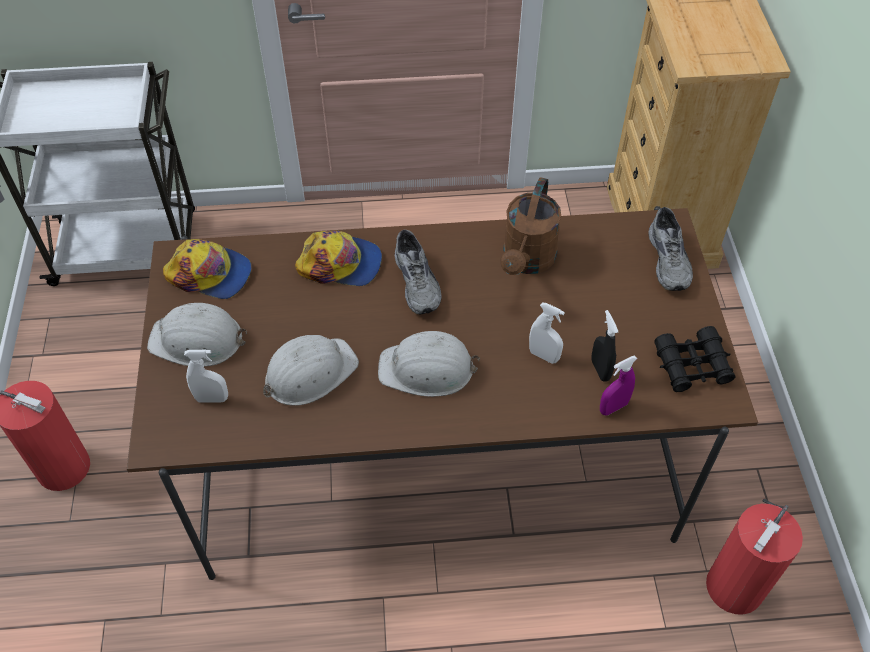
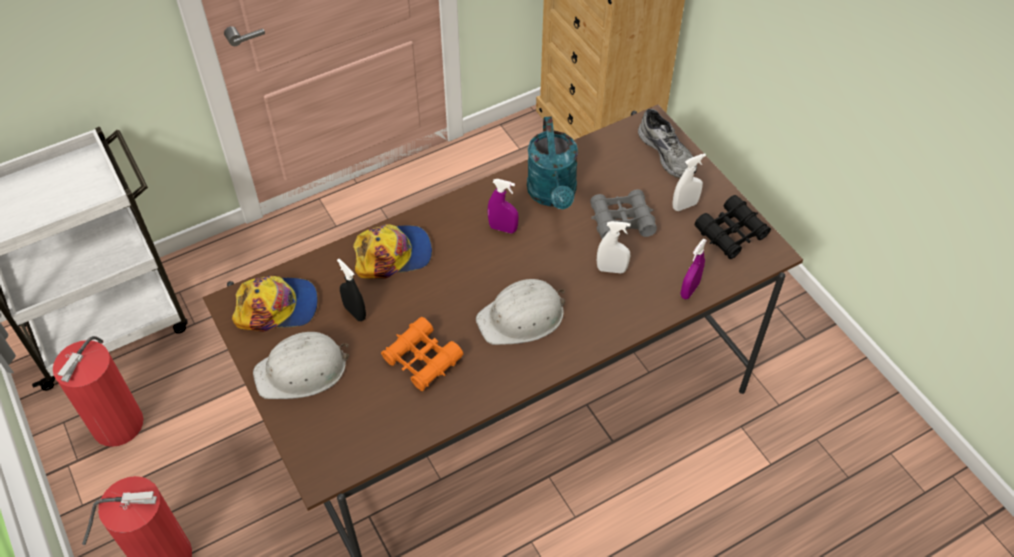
camera: 25 degrees left, 0 degrees up
(212, 398) = (348, 416): white spray bottle -> white spray bottle (685, 205)
(309, 373) = (422, 359): white hard hat -> orange binoculars
(419, 282) = (471, 246): grey shoe -> none
(458, 276) = (503, 228): none -> purple spray bottle
(527, 261) = (553, 195): brown watering can -> turquoise watering can
(582, 311) = (621, 221): none -> grey binoculars
(600, 370) = (662, 264): black spray bottle -> black spray bottle (355, 312)
(736, 584) = (807, 406): fire extinguisher -> fire extinguisher (119, 421)

